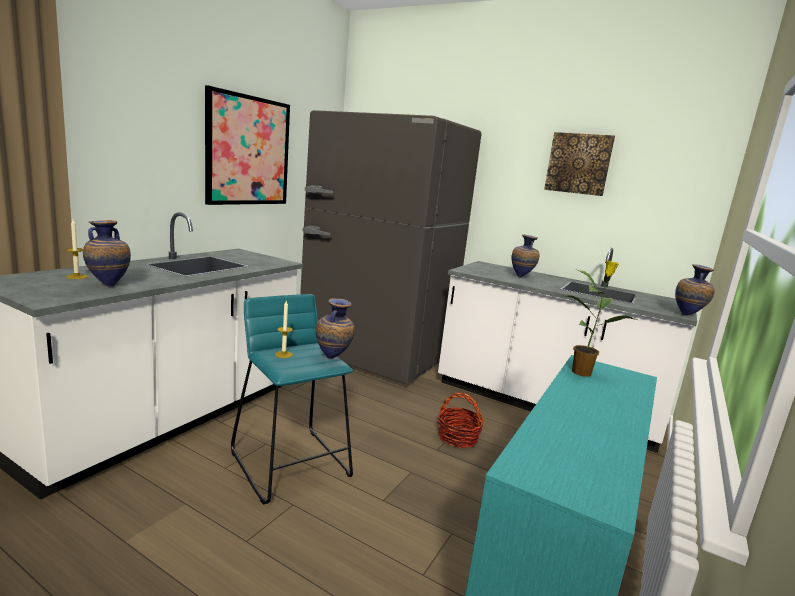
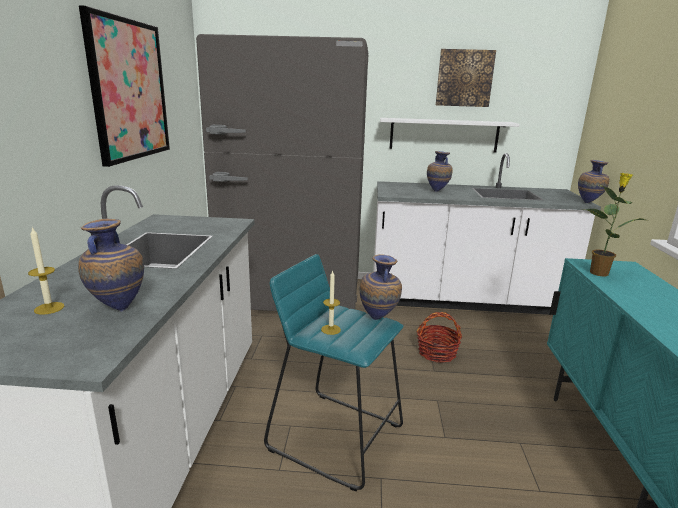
camera: 25 degrees left, 5 degrees up
(552, 222) = (443, 135): none -> white shelf

